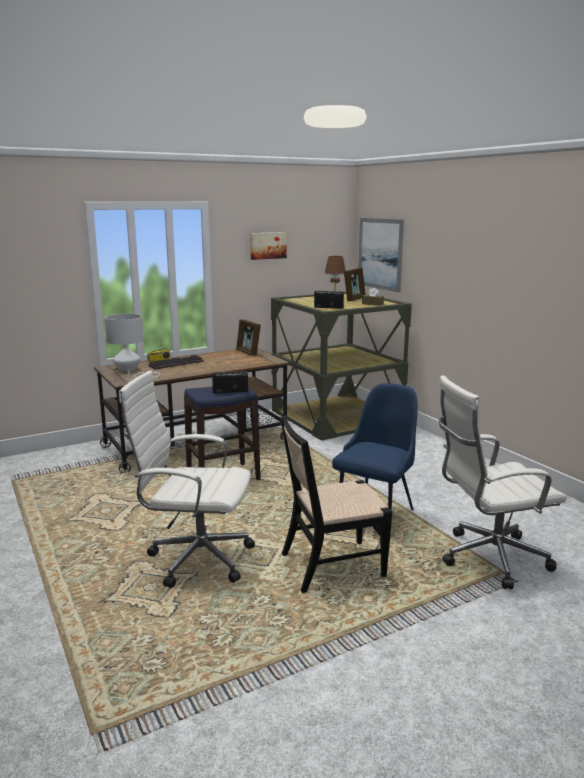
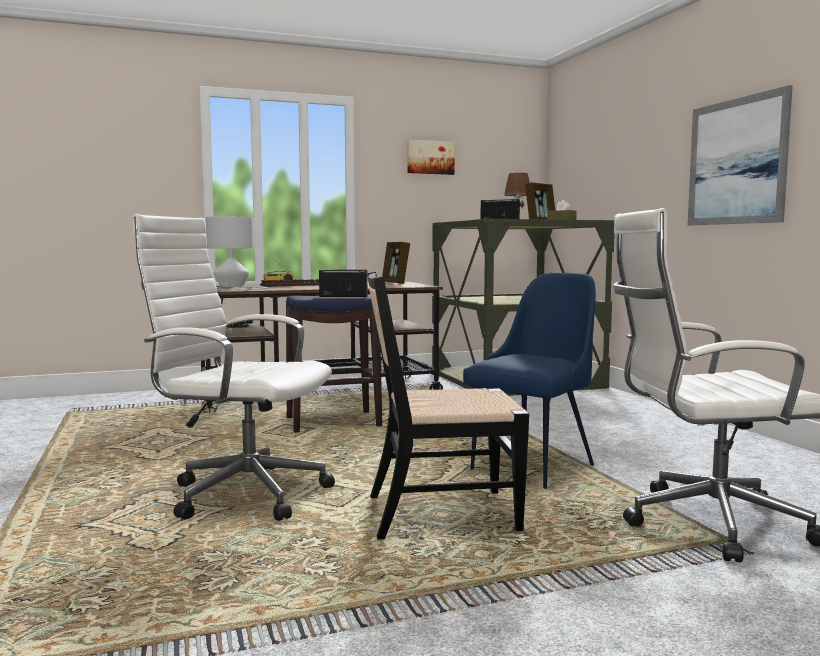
camera: 10 degrees right, 10 degrees down
(380, 253) = (576, 167): picture -> picture (736, 161)

